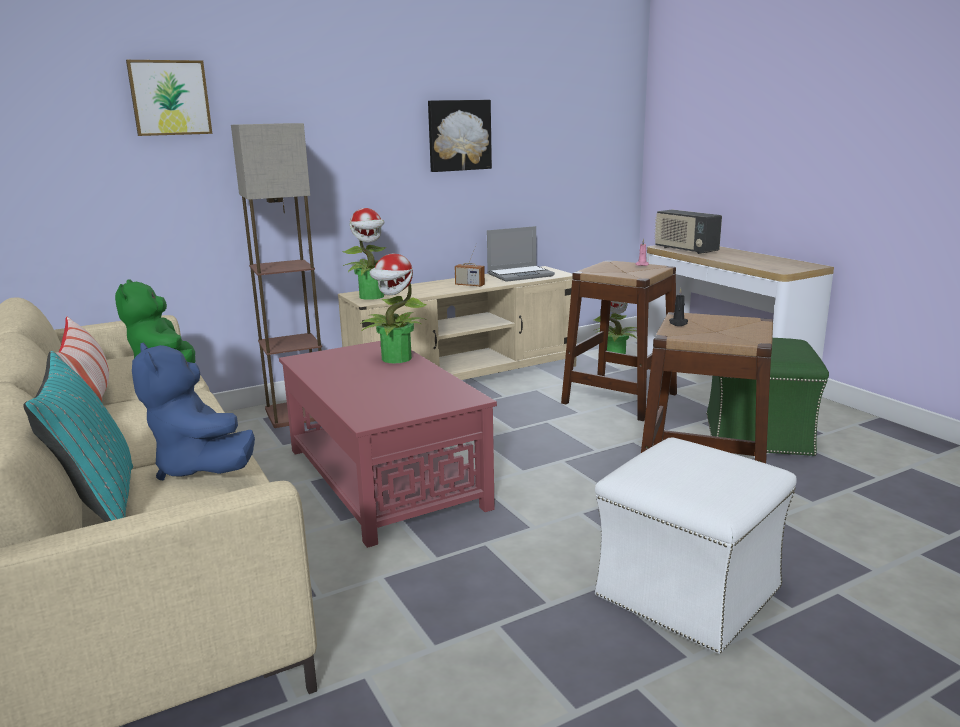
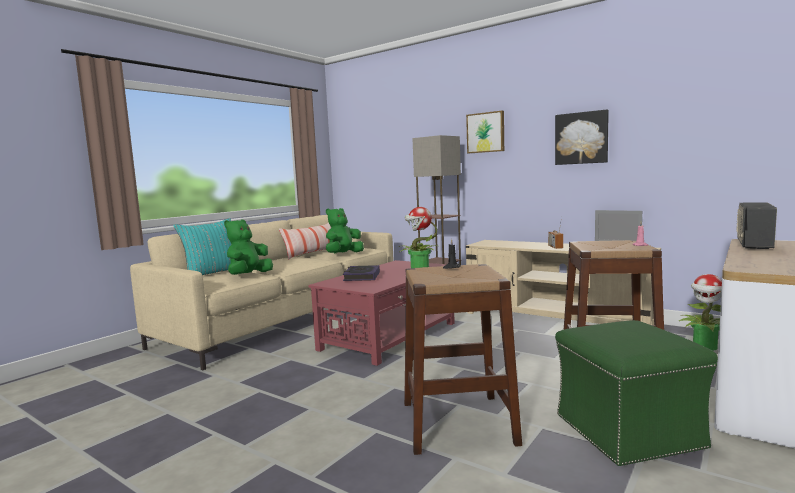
camera: 65 degrees right, 10 degrees down
(169, 98) = (414, 127): picture -> picture (486, 132)
(200, 468) = (248, 275): blue plush toy -> green plush toy
(367, 392) = (361, 277): none -> book
(372, 296) = (488, 243): potted plant -> none
(687, 593) = (314, 435): white ottoman -> none

